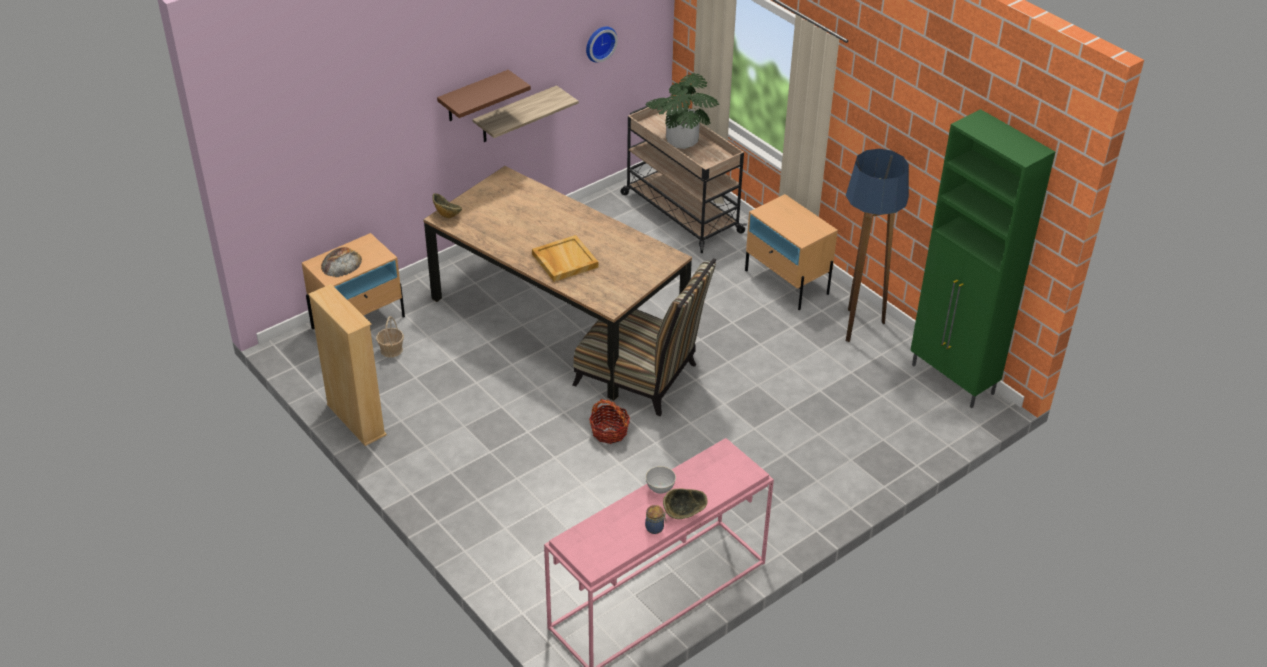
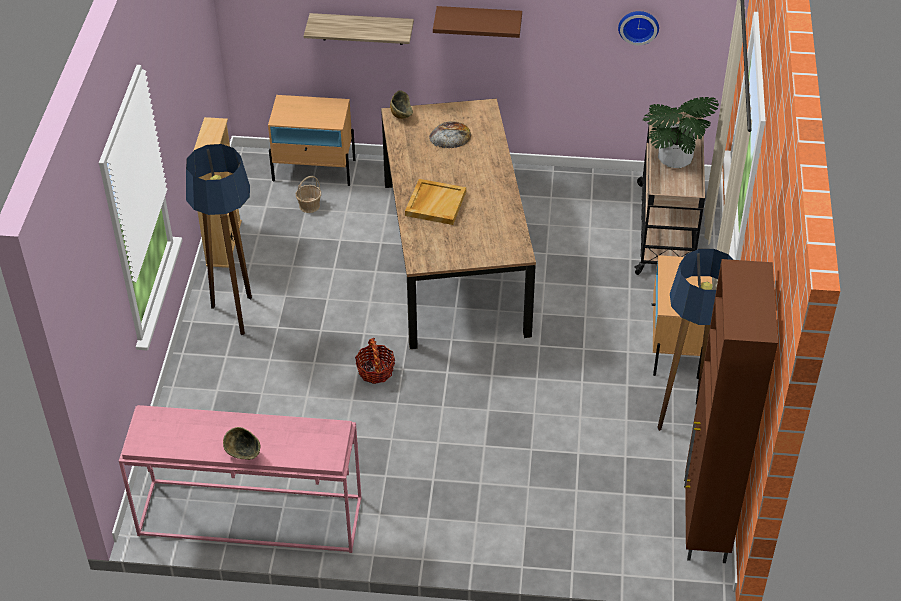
camera: 45 degrees right, 5 degrees up
(341, 263) = (300, 111): bread -> bread (450, 136)
(445, 465) = (236, 316): none -> floor lamp
(515, 115) = (526, 57): shelf -> shelf (362, 28)
(642, 377) = (454, 346): chair -> none
(655, 528) = (212, 449): jar -> none
(660, 488) = (254, 423): grey bowl -> none
(953, 380) = (704, 525): green cabinet -> brown cabinet

